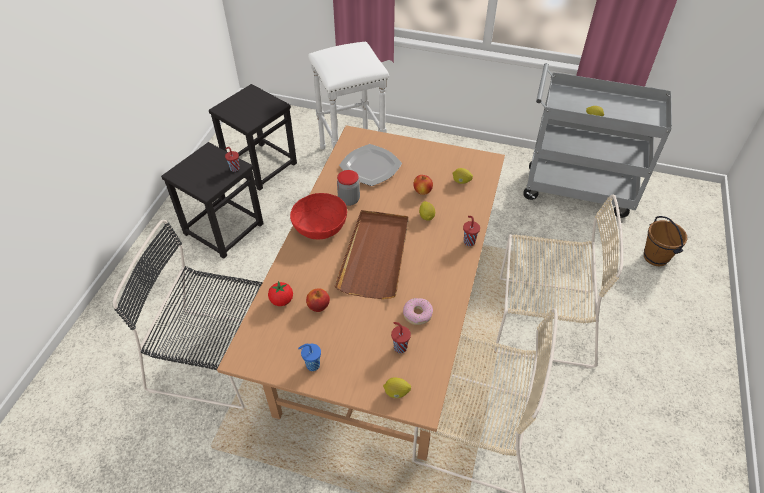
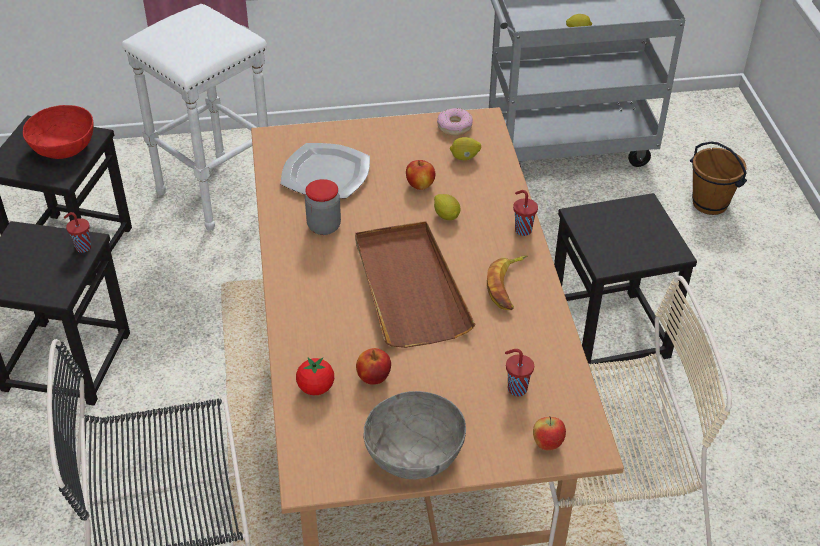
camera: 25 degrees left, 5 degrees down
(312, 365) = (414, 453): blue cup -> grey bowl
(320, 227) = (306, 275): red bowl -> red bowl (63, 147)
(396, 392) = (547, 444): lemon -> apple
(417, 314) = (513, 341): donut -> donut (454, 126)
(436, 276) = (507, 286): none -> banana
(540, 320) = (609, 332): beige chair -> black stool

